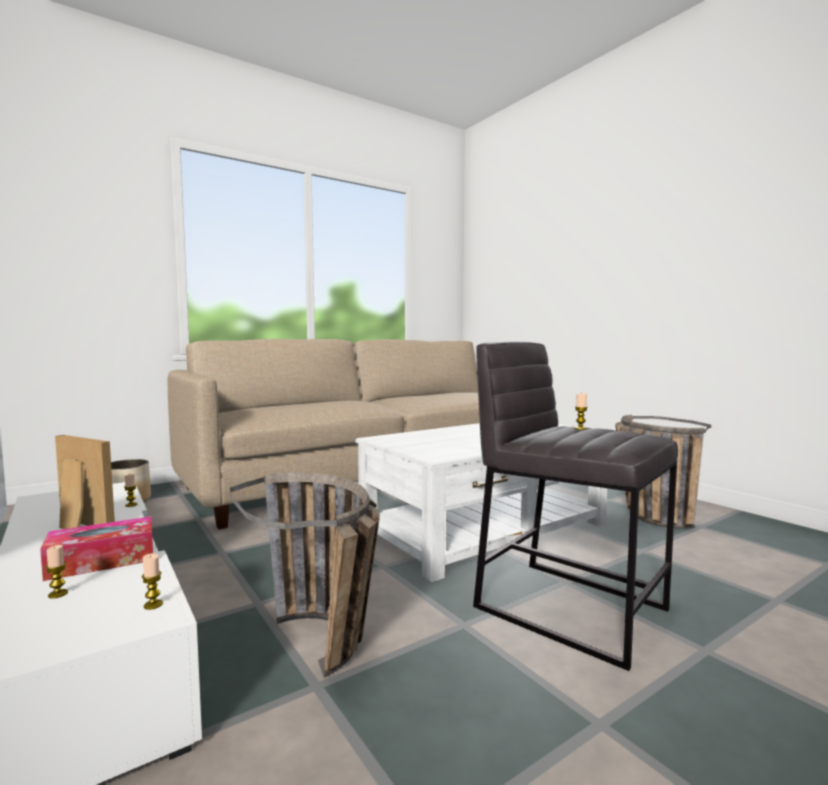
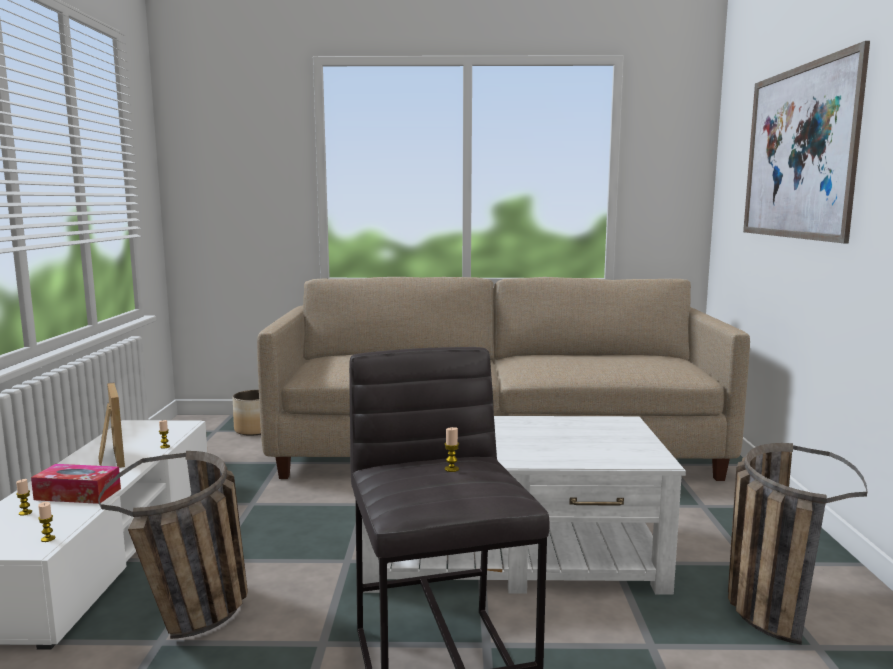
camera: 35 degrees right, 5 degrees up
(554, 252) = (797, 153): none -> picture

